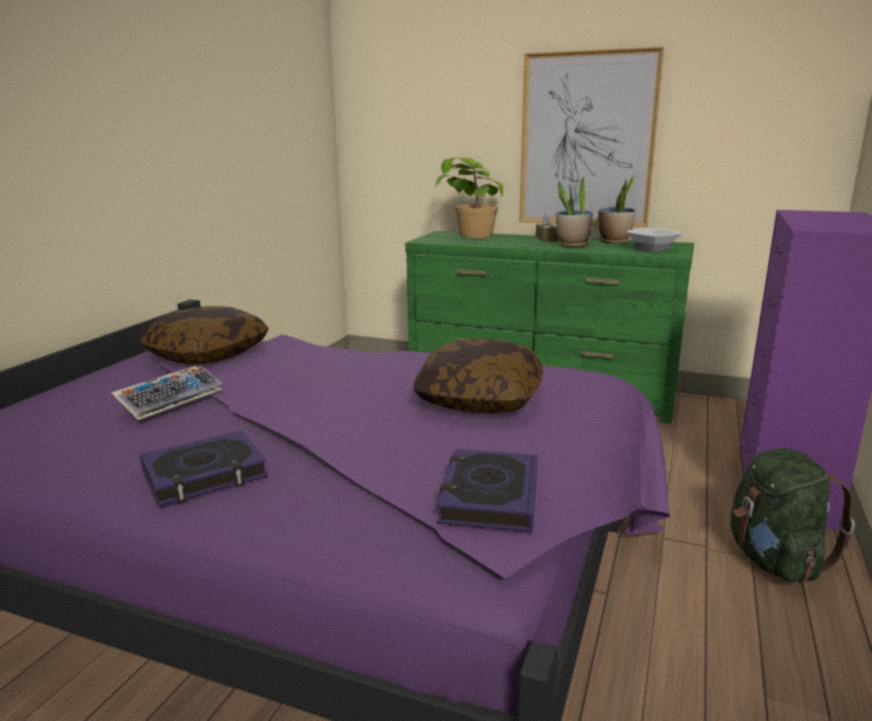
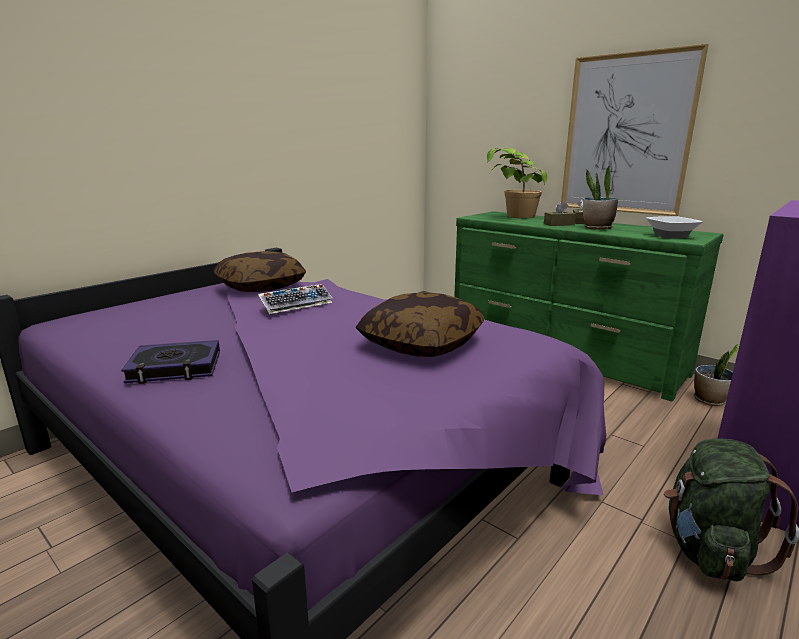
camera: 20 degrees right, 0 degrees up
(170, 398) = (206, 312): keyboard -> keyboard (296, 304)
(489, 497) = (346, 422): book -> none
(529, 243) = (559, 224): none -> brown tissue box
(614, 241) = (641, 228): potted plant -> potted plant (710, 400)

